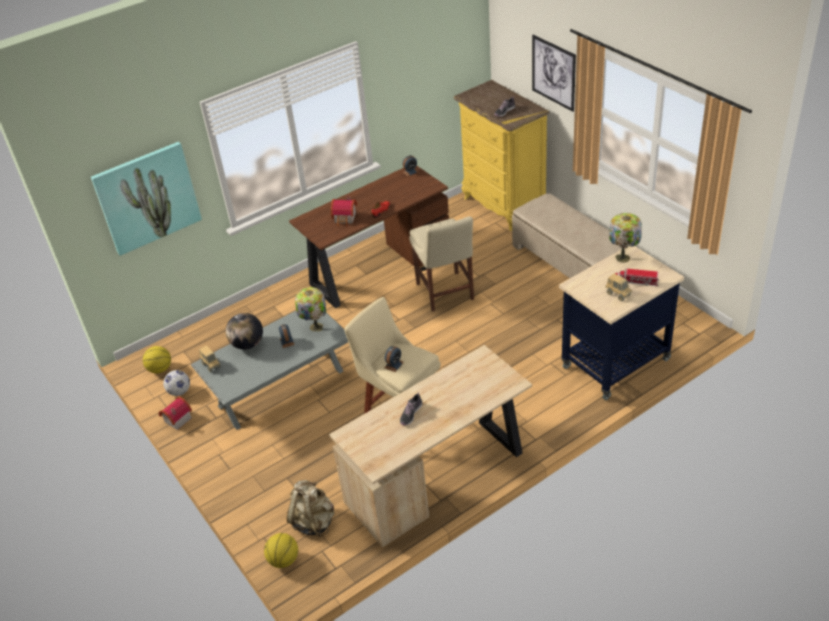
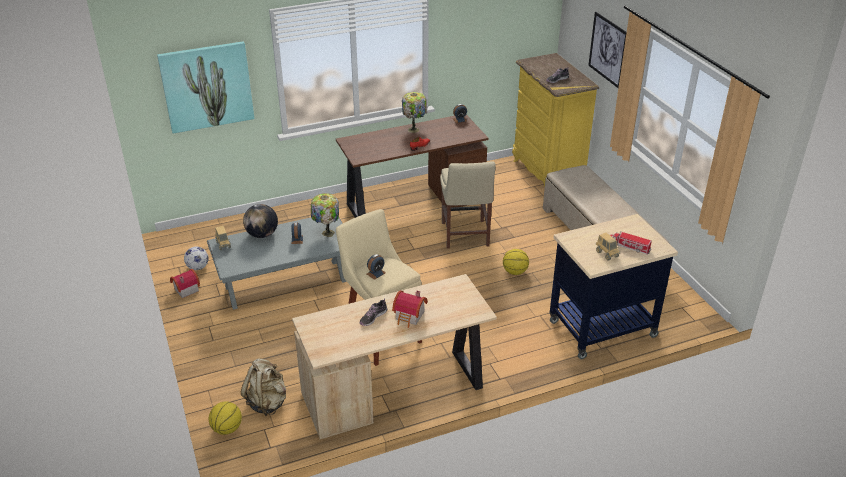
camera: 10 degrees right, 5 degrees down
(160, 369) = (189, 246): basketball -> basketball (514, 272)
(345, 218) = (385, 146): toy house -> toy house (410, 316)
(623, 257) = (625, 224): table lamp -> table lamp (414, 129)

